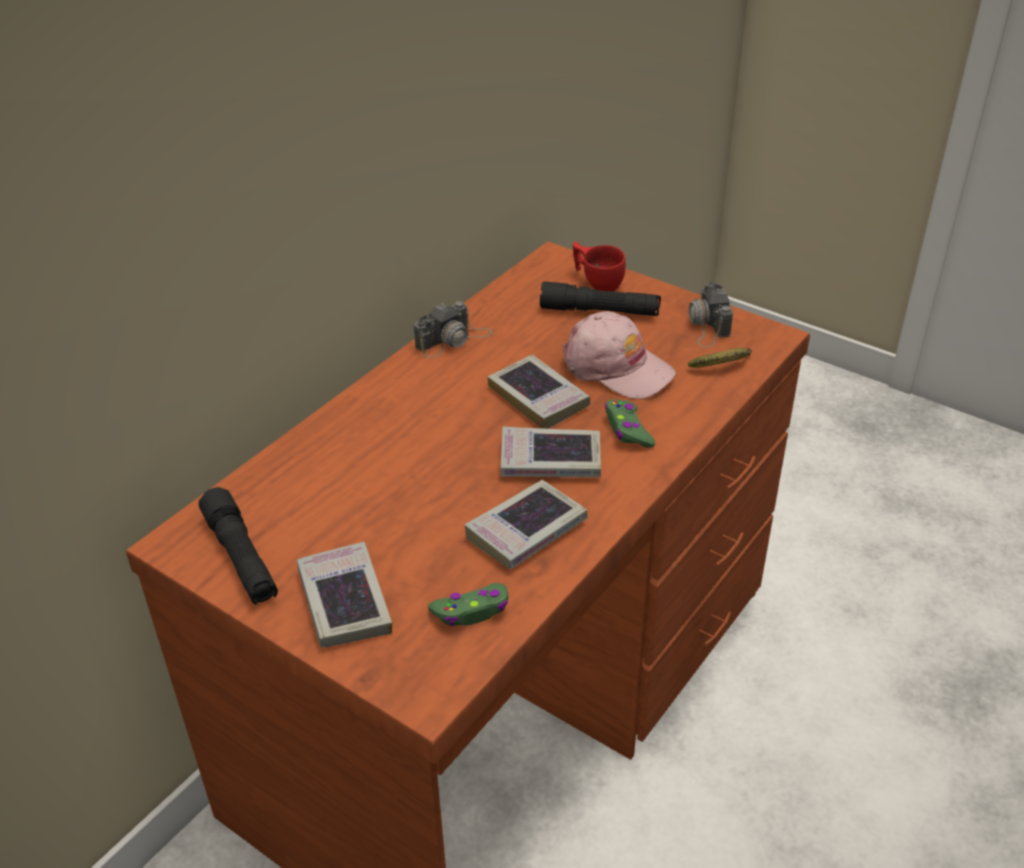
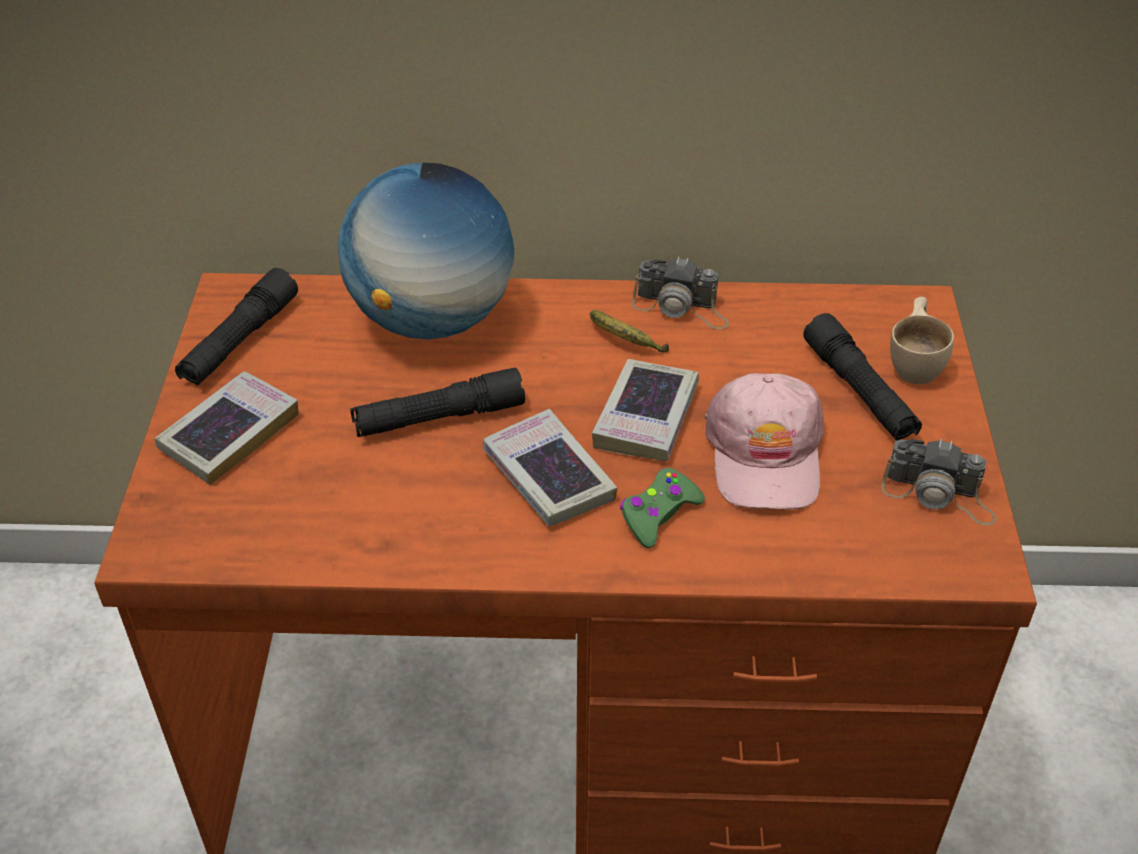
camera: 55 degrees right, 5 degrees up
(336, 449) = (432, 319): none -> globe
(443, 487) = (439, 418): none -> black flashlight
(472, 611) = (277, 526): green game controller -> none
(526, 531) = (422, 510): book -> none
(597, 281) = (916, 362): red cup -> beige cup
(707, 324) = (939, 495): camera -> camera turned 120 degrees counterclockwise
(723, 366) = (868, 546): banana -> banana (624, 341)

